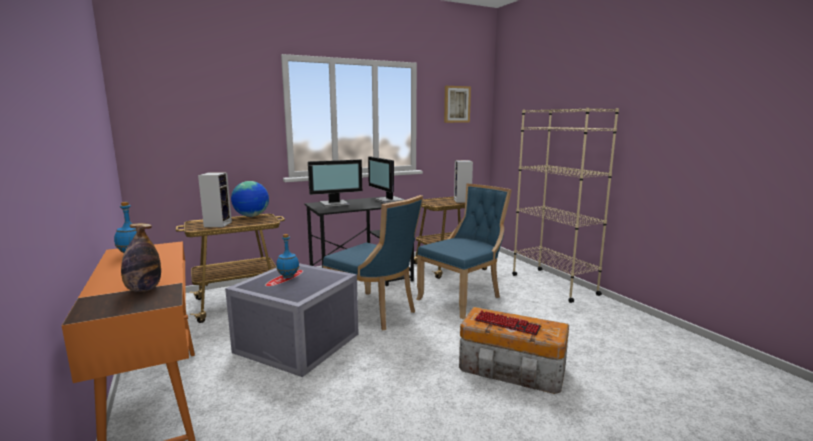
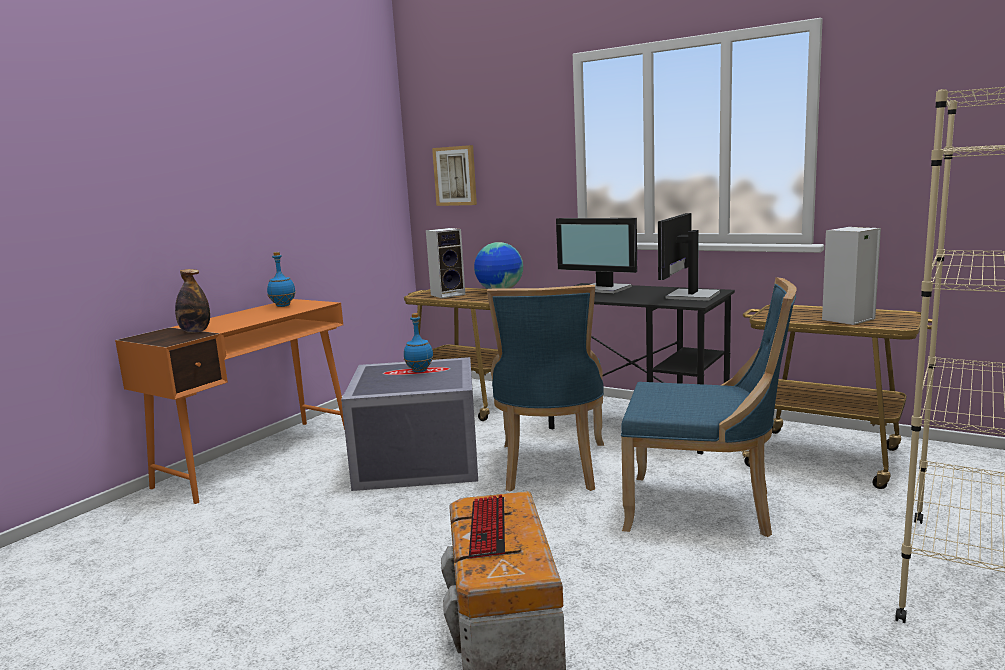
camera: 60 degrees right, 0 degrees up
(456, 104) = (935, 95): picture -> picture (455, 176)

